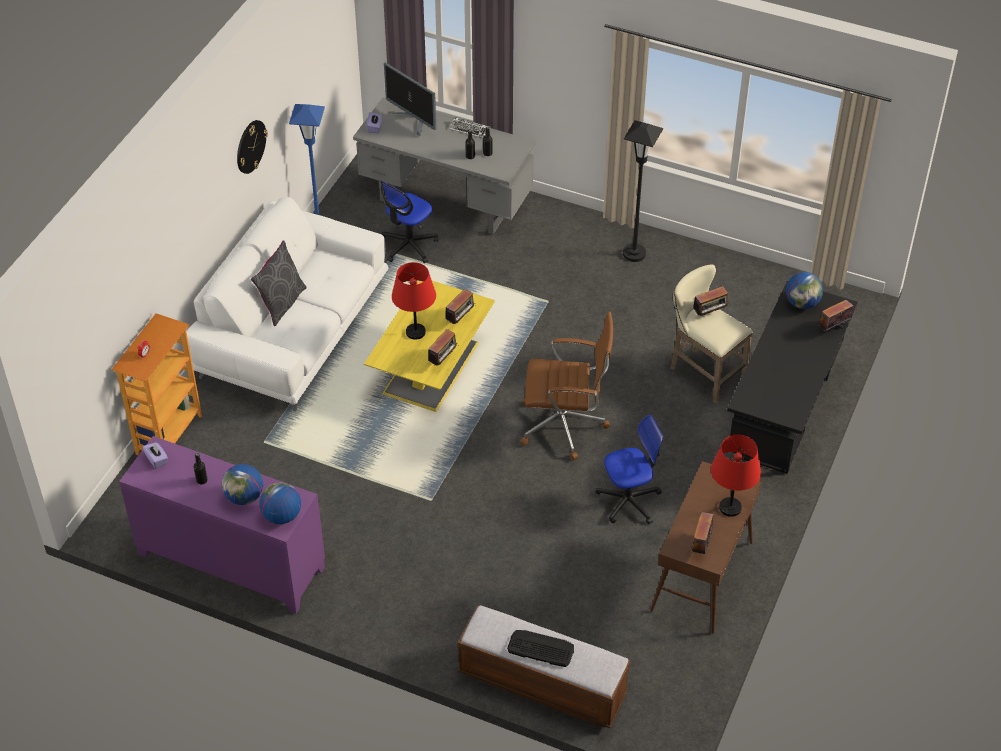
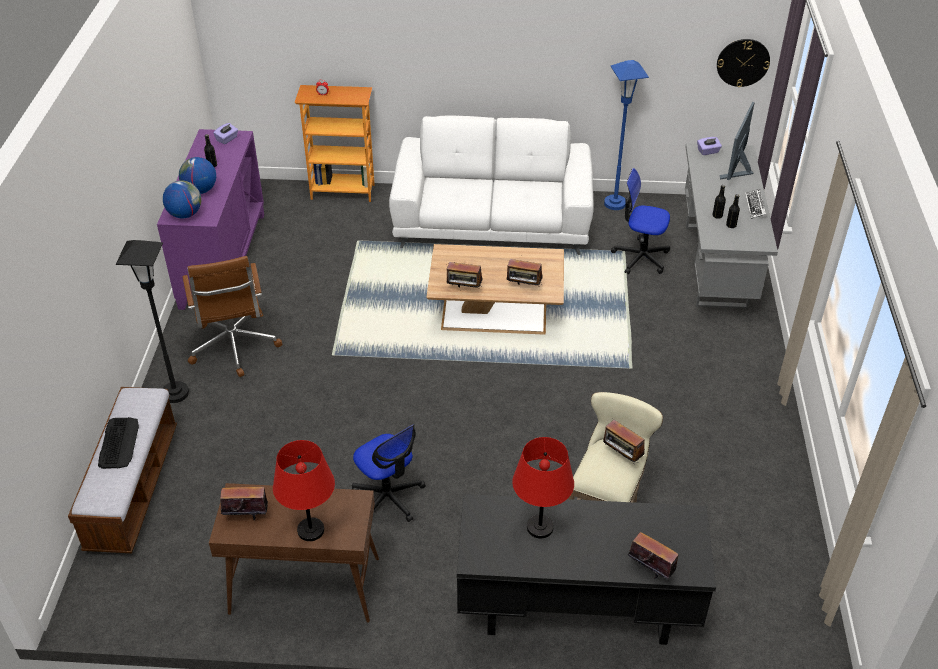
camera: 70 degrees right, 5 degrees down
(250, 146) = (558, 50): wall clock -> wall clock (743, 62)
(281, 303) = (479, 180): grey pillow -> none
(415, 332) = (490, 263): red table lamp -> red table lamp (540, 527)
(431, 366) = (496, 312): yellow coffee table -> brown coffee table
(565, 425) = (468, 423): brown office chair -> brown office chair (234, 347)
(634, 254) = (747, 417): black floor lamp -> black floor lamp (175, 393)
(802, 303) = (676, 529): globe -> none

